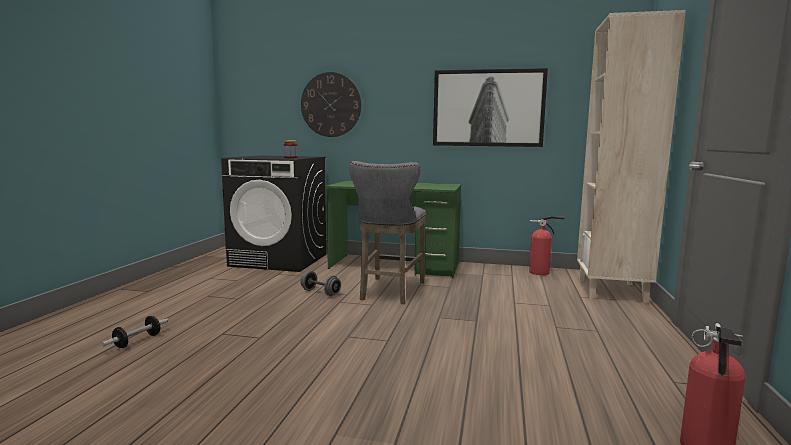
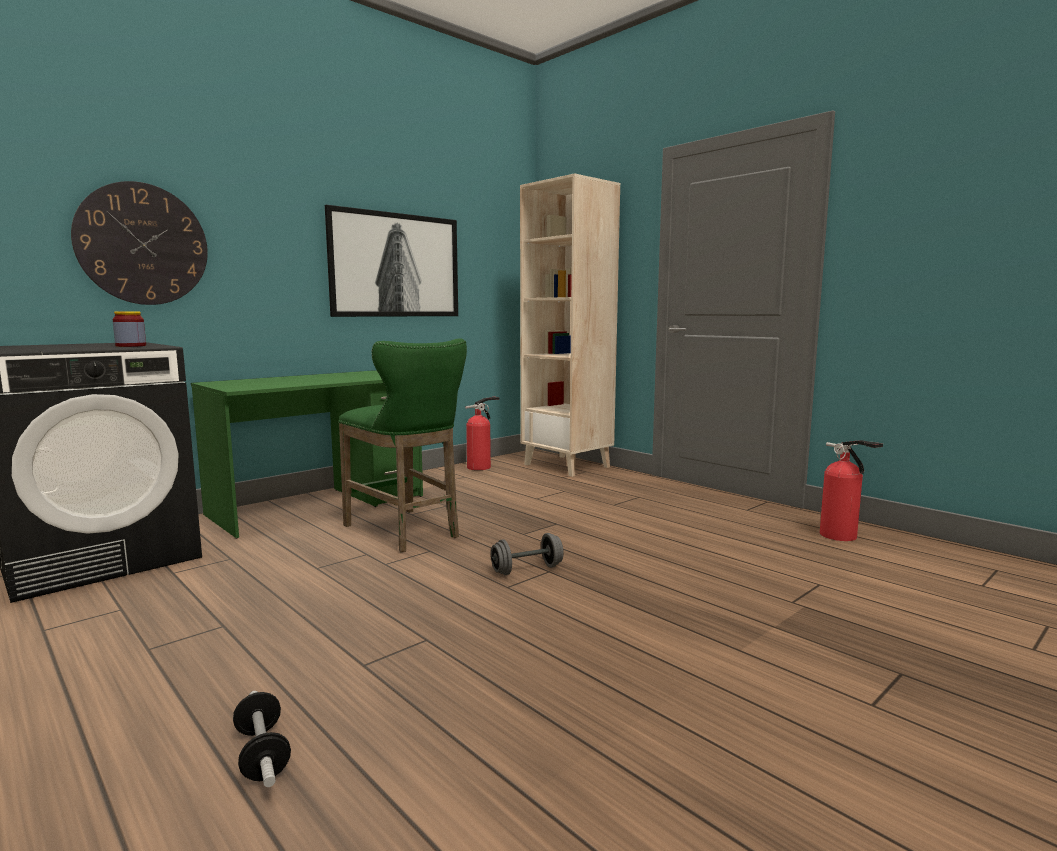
camera: 55 degrees left, 0 degrees up
(320, 293) = (327, 566): grey dumbbell -> grey dumbbell (527, 570)
(390, 292) = (406, 532): grey stool -> green stool

